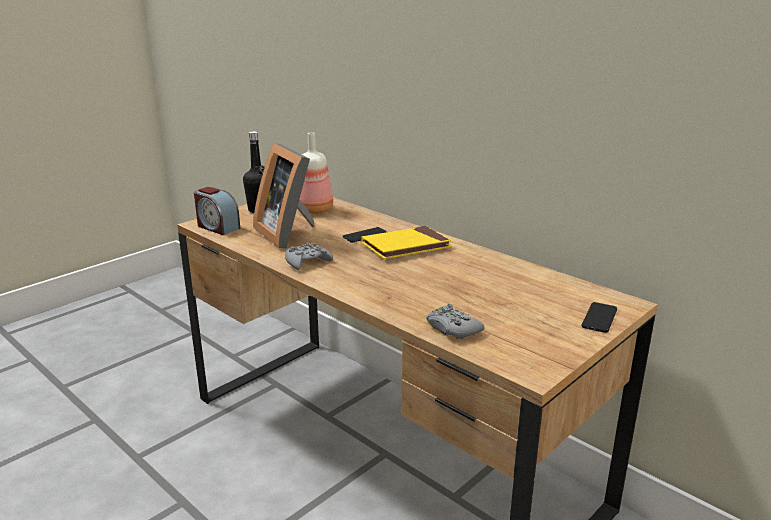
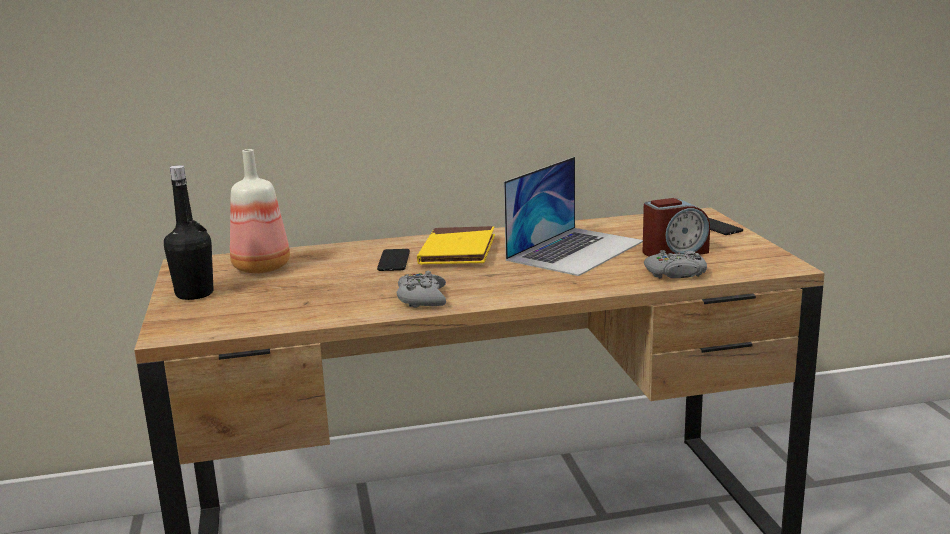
camera: 55 degrees left, 5 degrees down
(217, 227) = (206, 326): alarm clock -> alarm clock (674, 252)
(289, 233) = (313, 292): picture frame -> none
(458, 280) = (576, 250): none -> laptop

